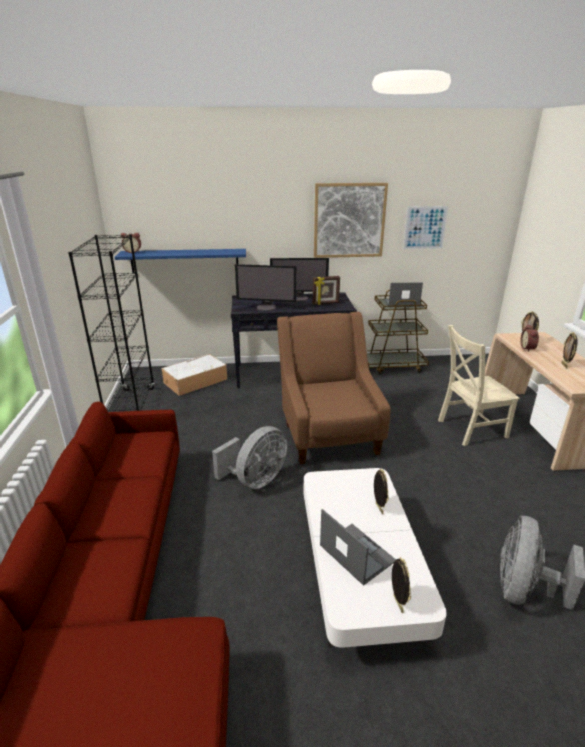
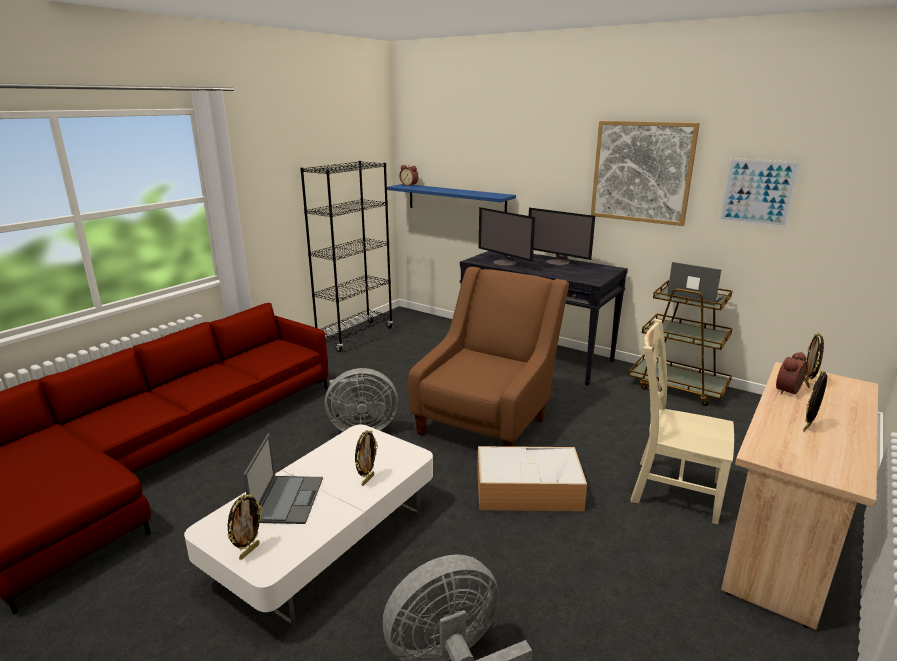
camera: 40 degrees right, 5 degrees down
(196, 380) = (435, 333): storage box -> storage box (529, 489)
(325, 303) = (577, 273): picture frame -> none

